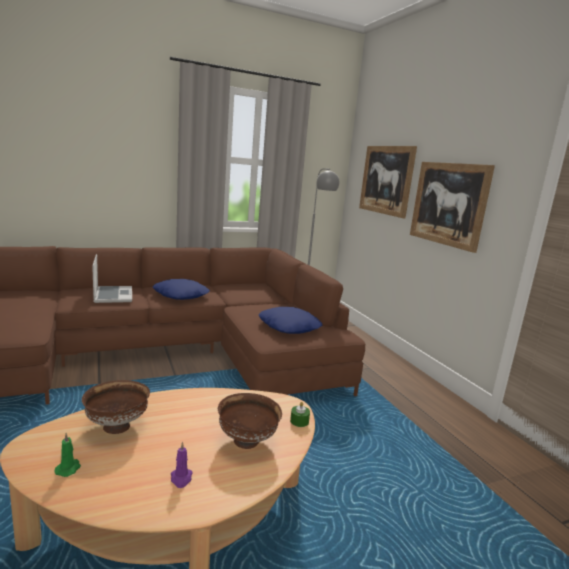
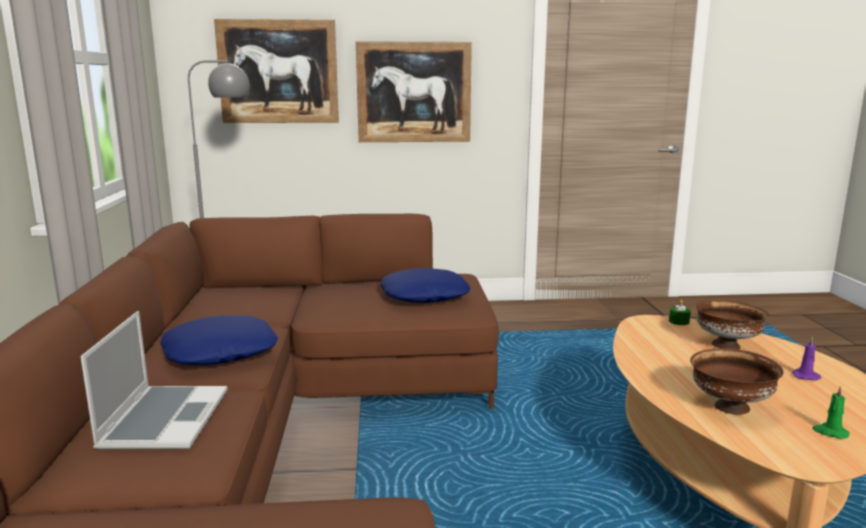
camera: 70 degrees left, 0 degrees up
(112, 295) = (164, 419): laptop -> laptop turned 90 degrees clockwise

